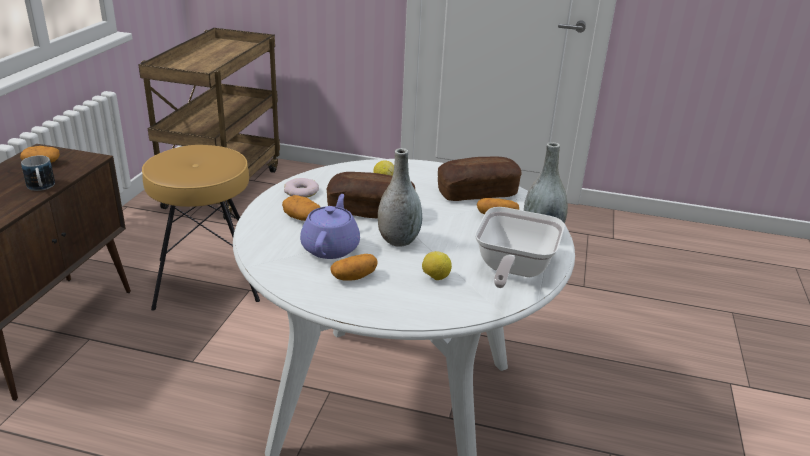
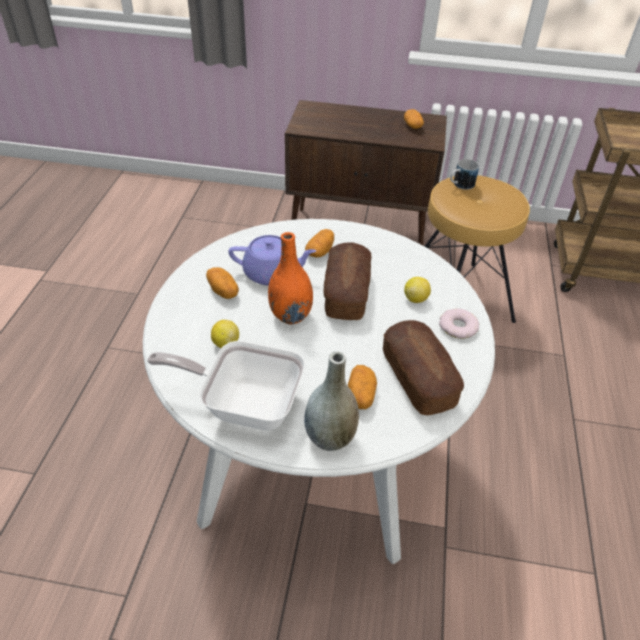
camera: 85 degrees right, 15 degrees up
(41, 188) = (373, 135): mug -> mug (460, 185)
(301, 192) = (372, 245): donut -> donut (458, 327)
(398, 241) = (290, 315): grey vase -> orange vase

